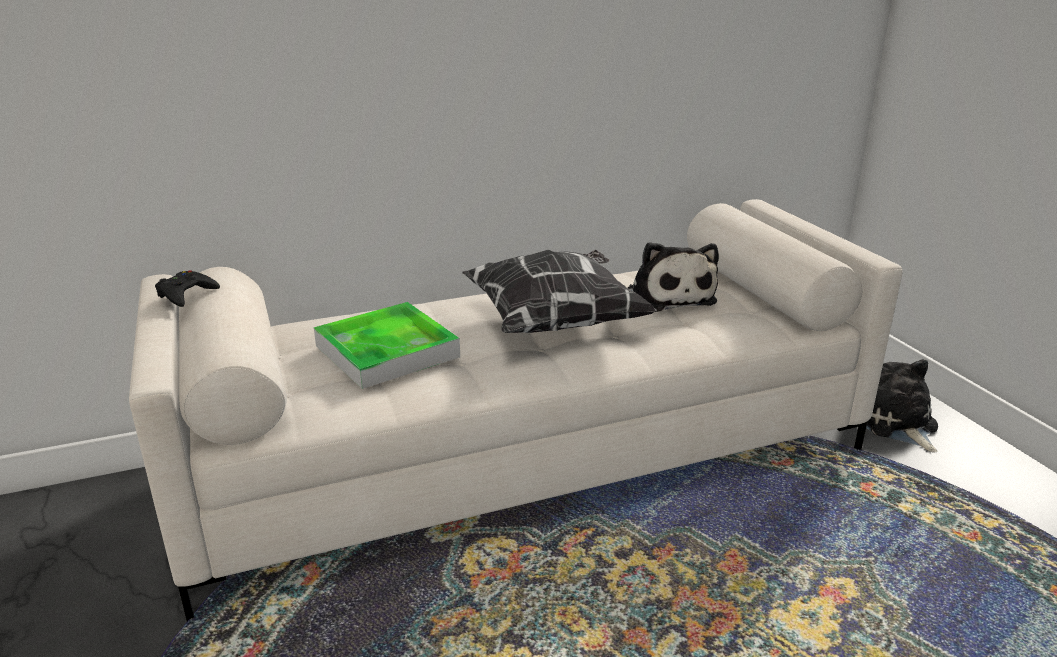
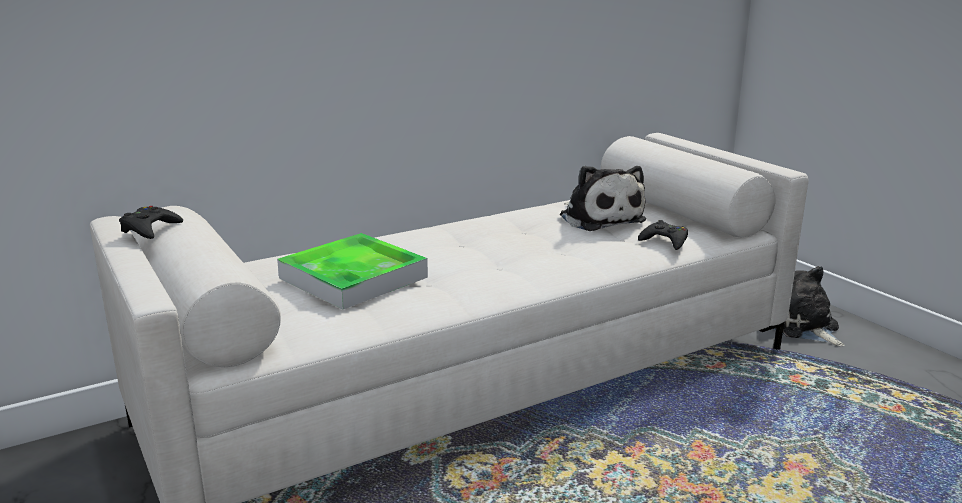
camera: 10 degrees left, 5 degrees down
(556, 322) = (505, 244): pillow -> none
(728, 330) = (665, 241): none -> black game controller

